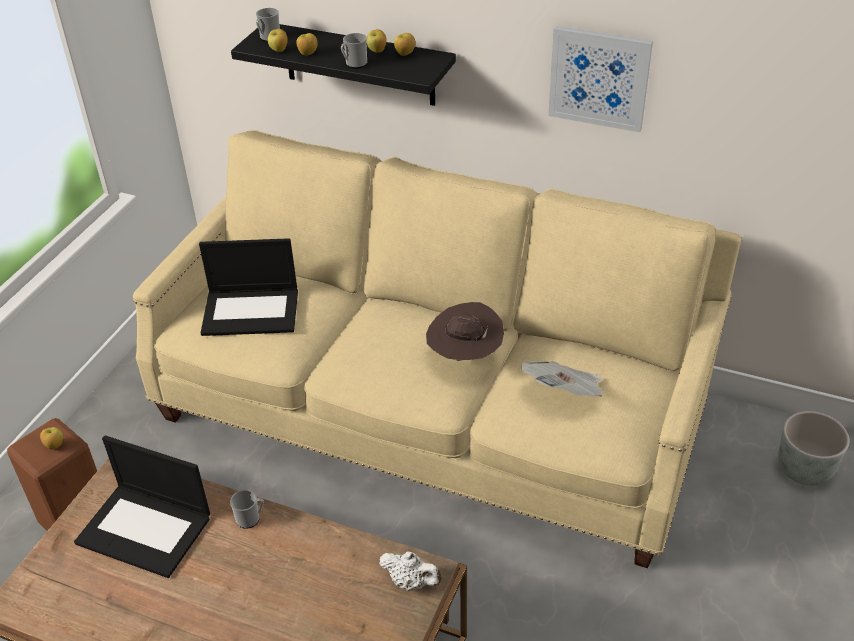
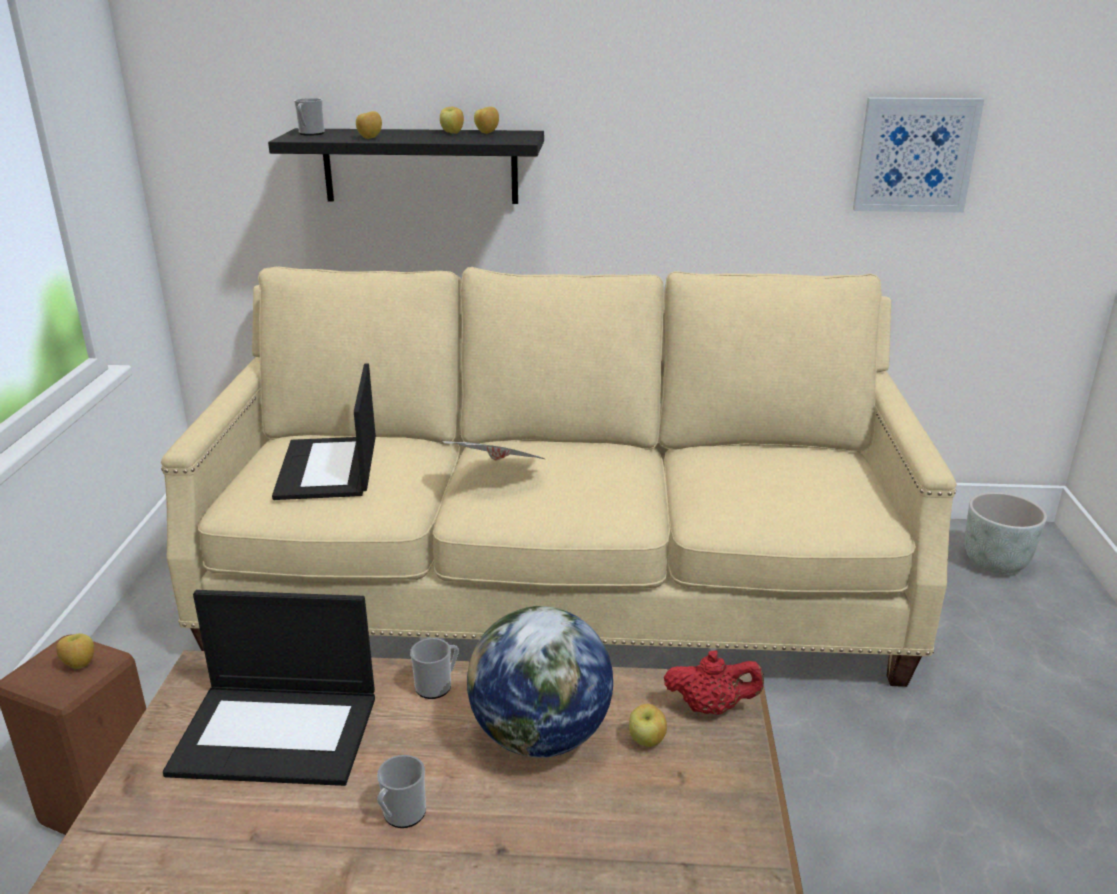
camera: 20 degrees left, 15 degrees down
(252, 311) = (329, 469): laptop -> laptop turned 105 degrees clockwise
(279, 50) = (331, 138): apple -> apple (647, 741)
(293, 575) = (540, 737): none -> globe
(354, 64) = (434, 139): mug -> mug (401, 815)
(411, 582) = (711, 707): white teapot -> red teapot
(464, 356) = (626, 470): brown hat -> none
(565, 394) = (767, 482): newspaper -> newspaper (499, 475)
(599, 78) = (716, 133): picture -> picture (915, 155)

